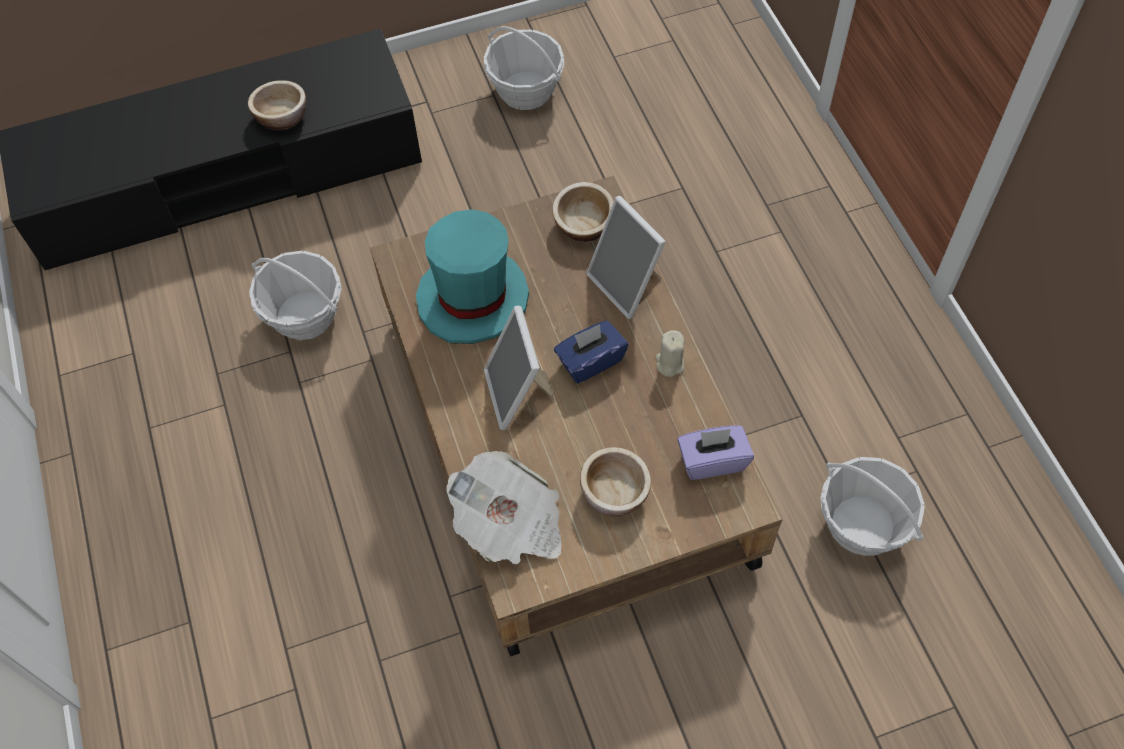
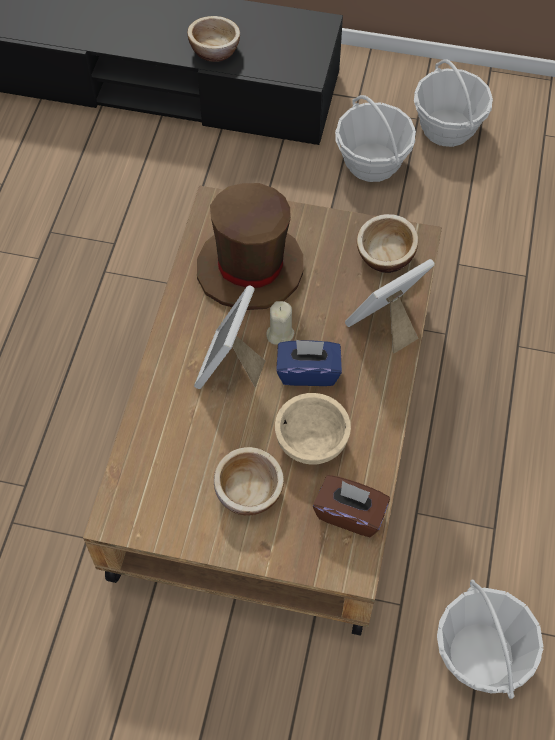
camera: 30 degrees right, 0 degrees up
(305, 316) = (144, 222): basket -> basket (372, 162)
(473, 298) = (250, 269): turquoise hat -> brown hat
(510, 524) = (147, 468): newspaper -> none
(627, 285) = (386, 325): picture frame -> picture frame turned 60 degrees clockwise
(636, 418) = (311, 441): none -> beige bowl
(669, 364) = (373, 411): beige candle -> beige candle (280, 333)
(712, 461) = (350, 514): purple tissue box -> brown tissue box

